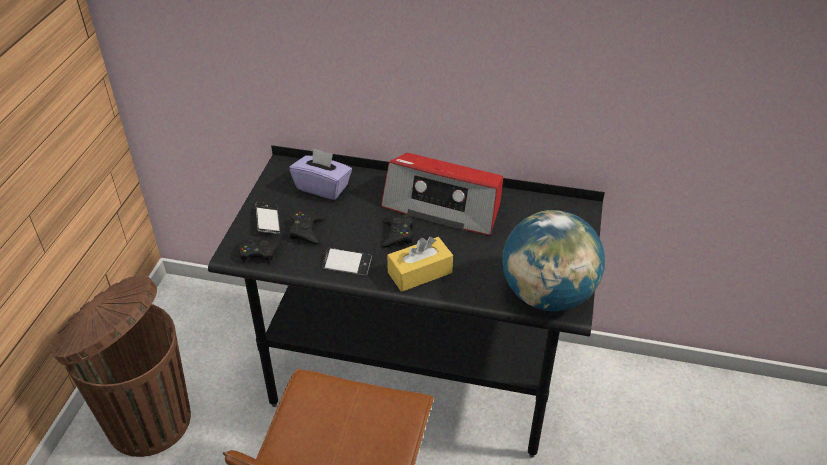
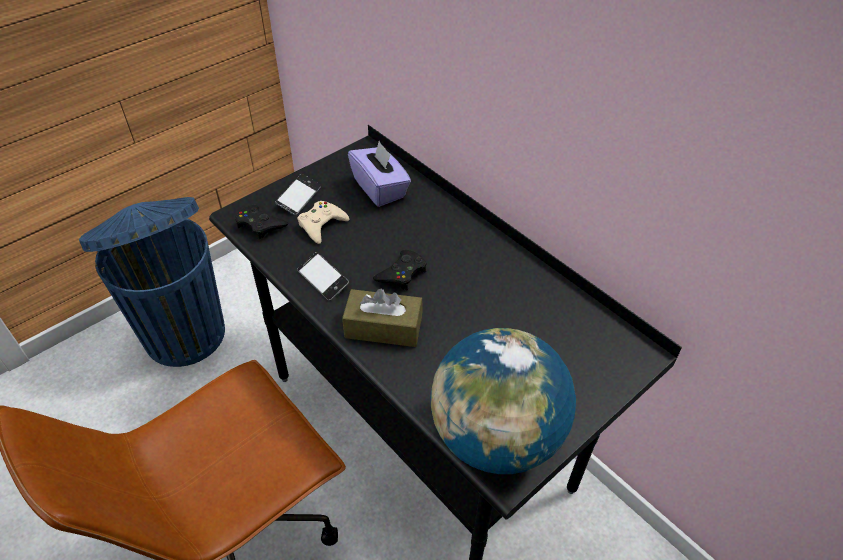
camera: 35 degrees right, 5 degrees up
(146, 420) = (184, 332): brown trash can -> blue trash can
(306, 231) = (321, 225): black game controller -> beige game controller
(420, 272) = (383, 327): yellow tissue box -> brown tissue box
(444, 205) = (480, 267): radio -> none

